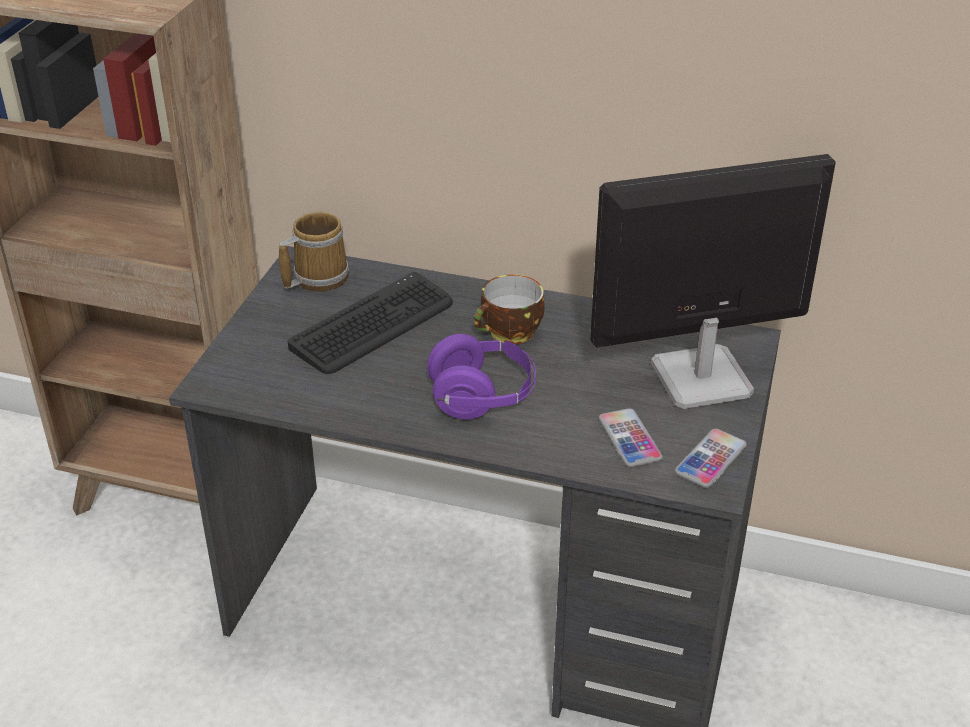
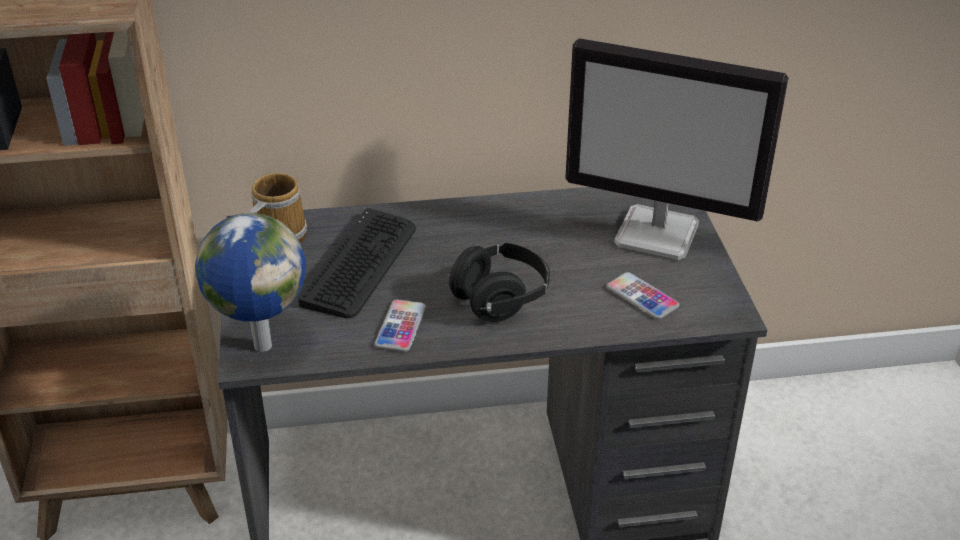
camera: 25 degrees left, 0 degrees up
(229, 375) = (261, 345): none -> globe
(482, 398) = (501, 299): purple headphones -> black headphones
(510, 334) = (483, 239): cup -> none
(699, 379) = (658, 234): monitor -> monitor turned 120 degrees counterclockwise
(710, 459) = (714, 294): phone -> phone (400, 327)

